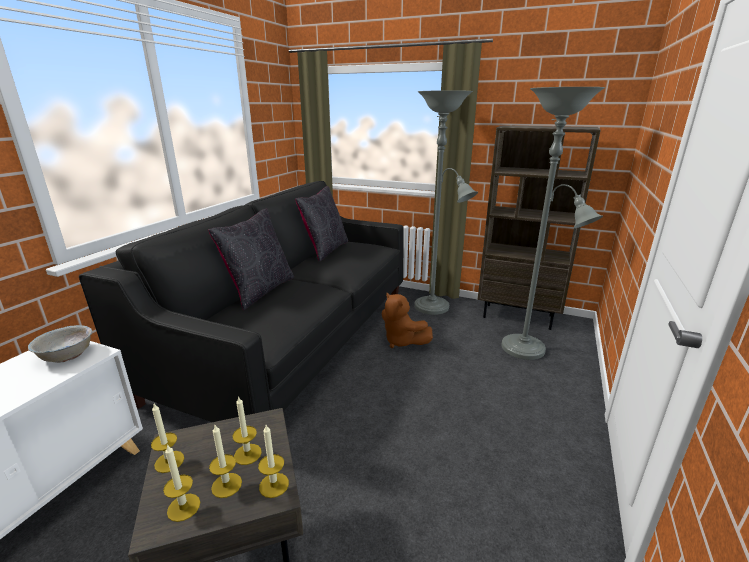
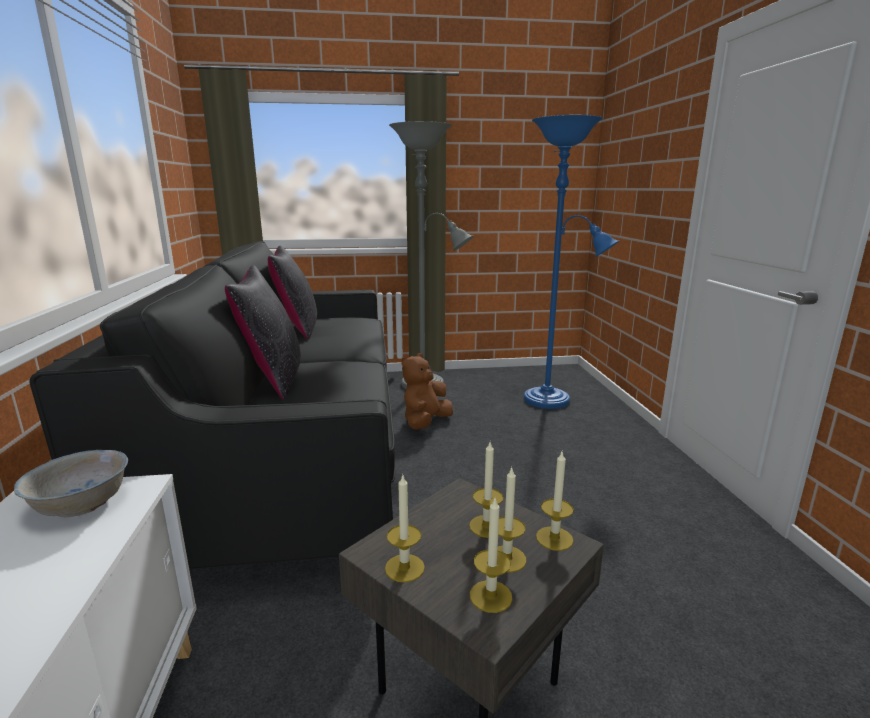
camera: 30 degrees left, 5 degrees down
(402, 341) = (425, 423): brown plush toy -> brown plush toy turned 105 degrees clockwise
(518, 316) = (515, 375): brown bookcase -> none
(527, 351) = (552, 401): grey floor lamp -> blue floor lamp

